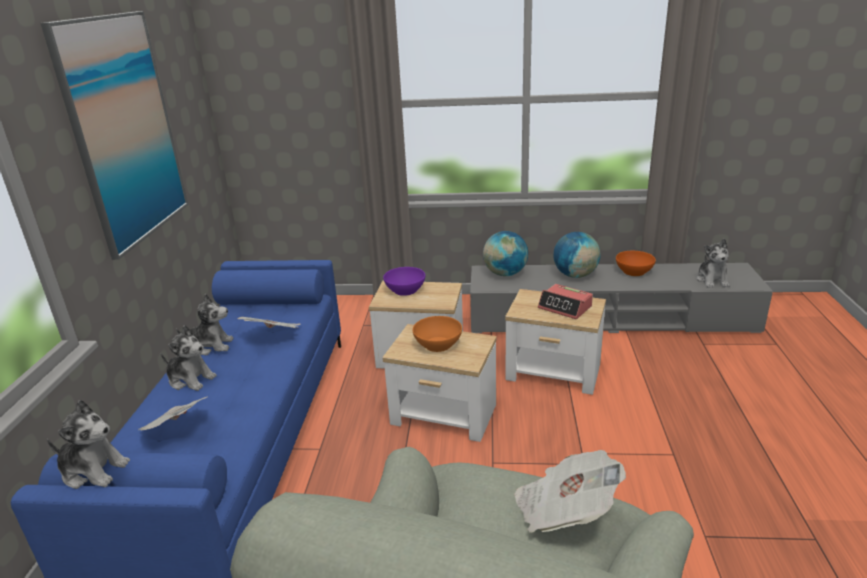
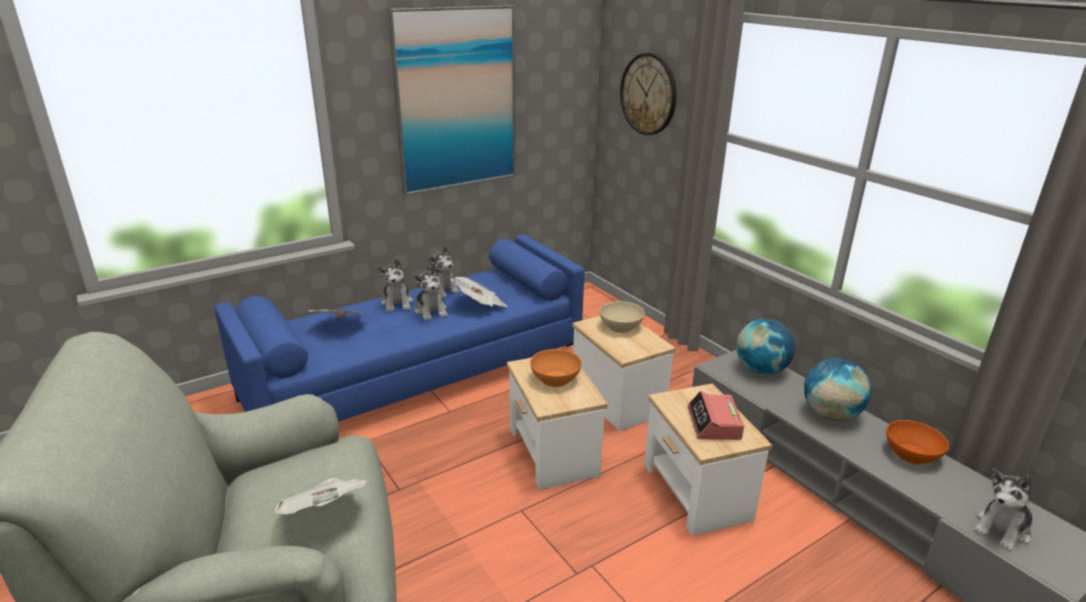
camera: 50 degrees right, 0 degrees up
(94, 470) = (251, 313): plush toy -> plush toy (431, 311)
(287, 86) = (648, 94): none -> wall clock
(405, 290) = (620, 326): purple bowl -> beige bowl

